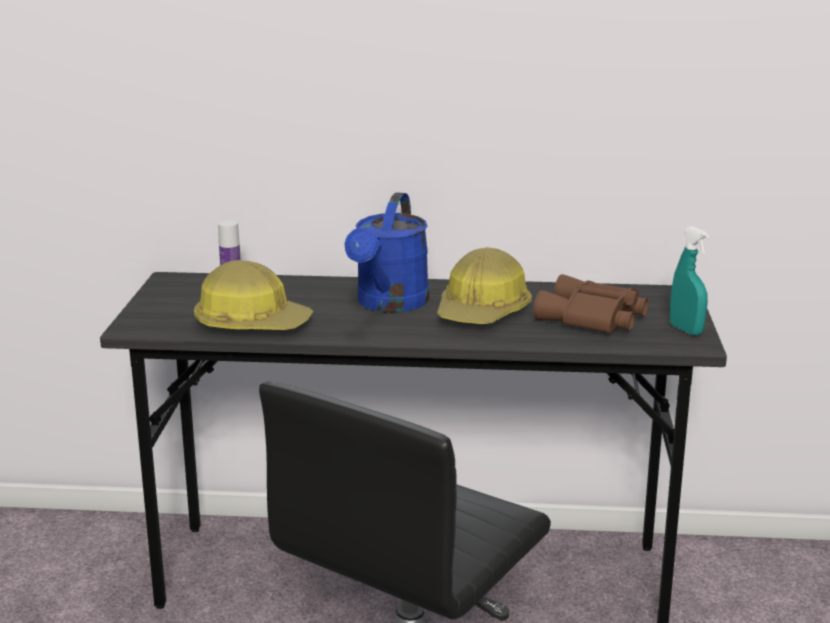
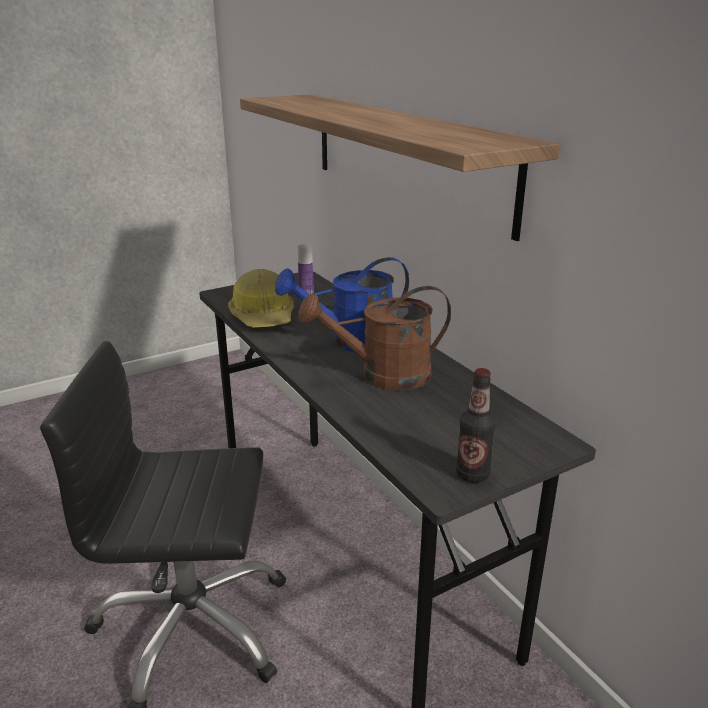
camera: 55 degrees right, 5 degrees up
(364, 76) = (405, 156): none -> shelf
(483, 312) = (383, 376): hard hat -> brown watering can
(592, 319) = (432, 422): brown binoculars -> none
(686, 330) = (472, 474): turquoise spray bottle -> bottle

